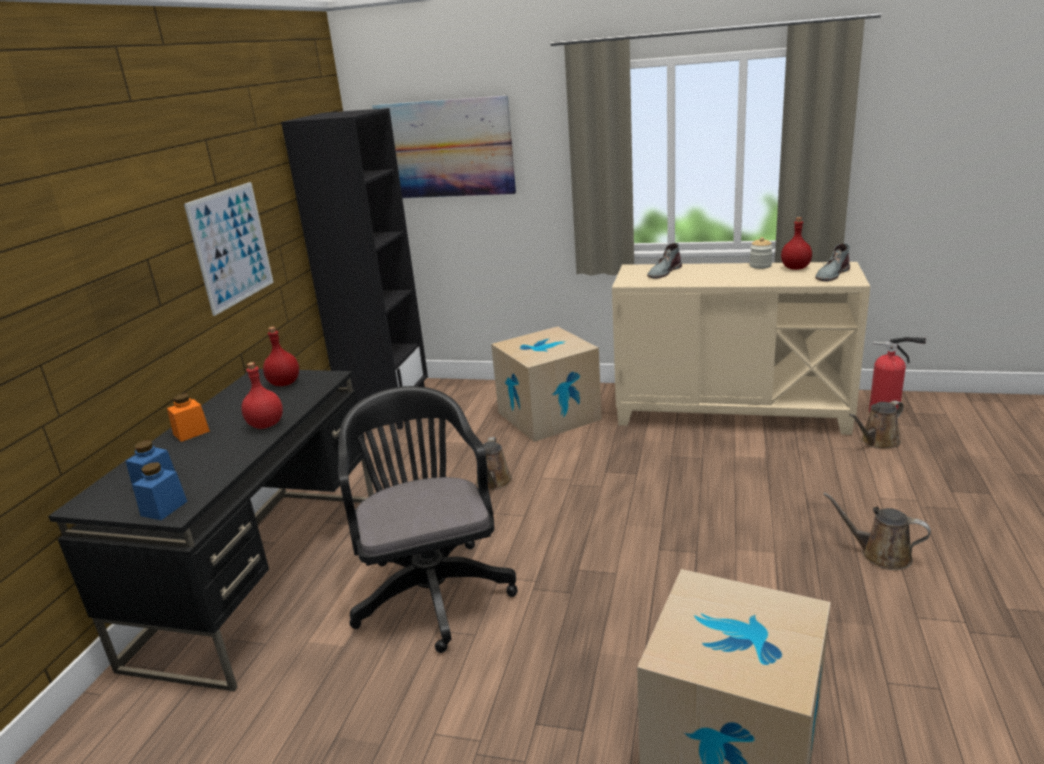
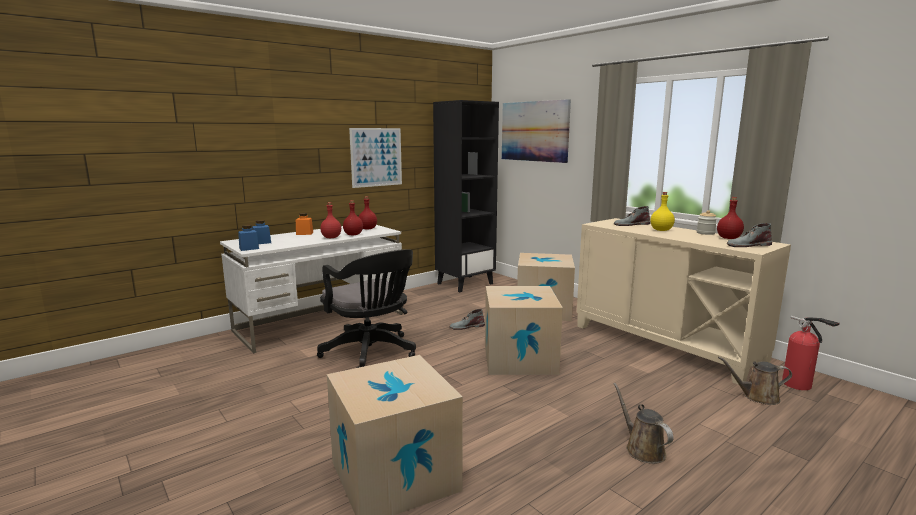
camera: 35 degrees right, 10 degrees down
(264, 575) = (321, 322): black desk -> white desk
(290, 404) = (353, 234): none -> red bottle
(431, 589) = (371, 353): black office chair -> black office chair turned 120 degrees clockwise
(493, 482) = (466, 326): brown watering can -> grey boot
(624, 502) = (519, 359): none -> cardboard box
(713, 273) = (661, 230): none -> yellow bottle

